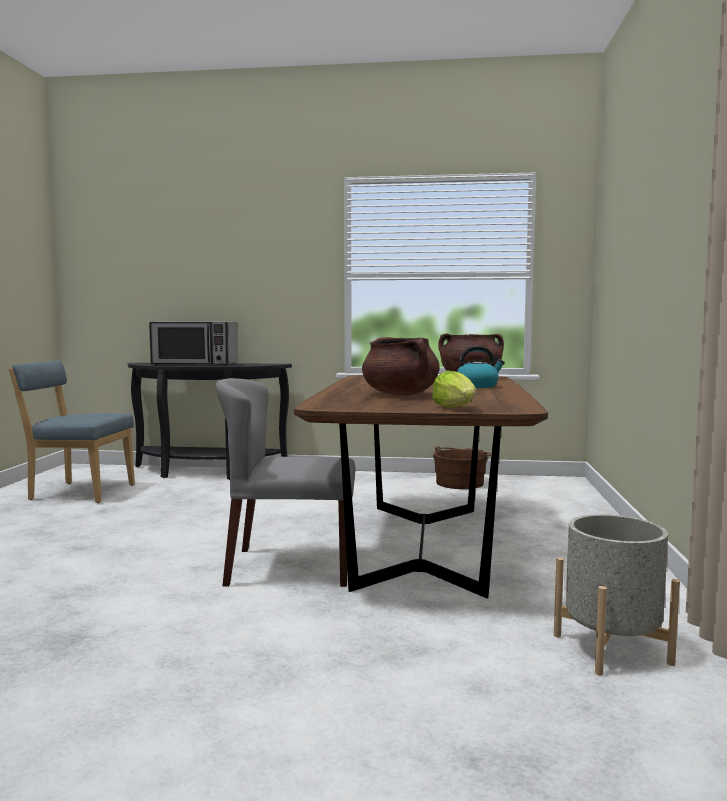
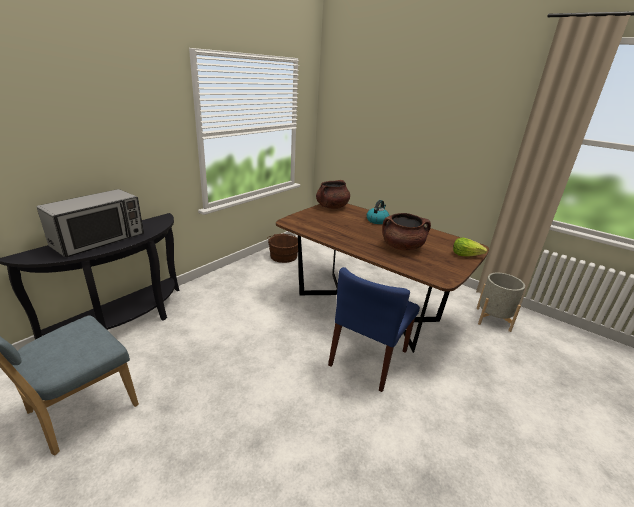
camera: 60 degrees left, 20 degrees up
(289, 567) = (368, 358): grey chair -> blue chair

